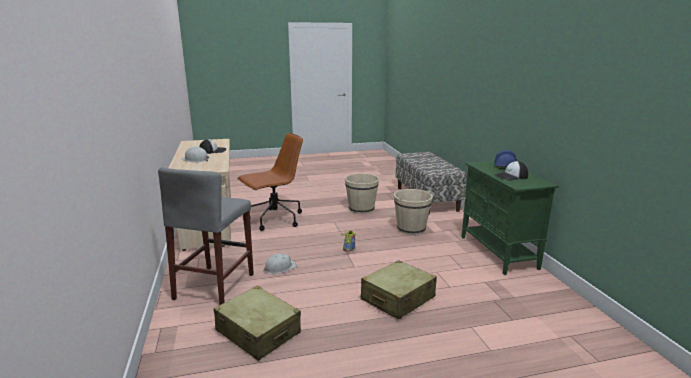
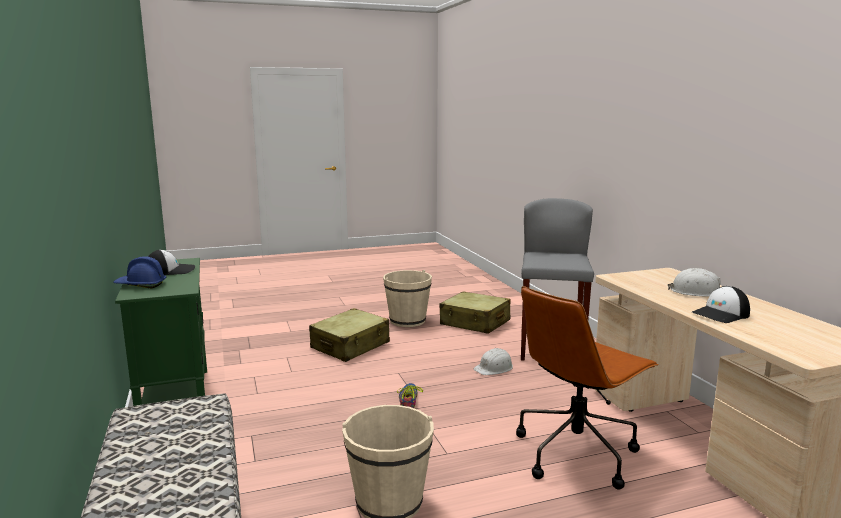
camera: 175 degrees right, 5 degrees down
(411, 229) = (290, 441): beige bucket -> beige bucket (407, 321)

